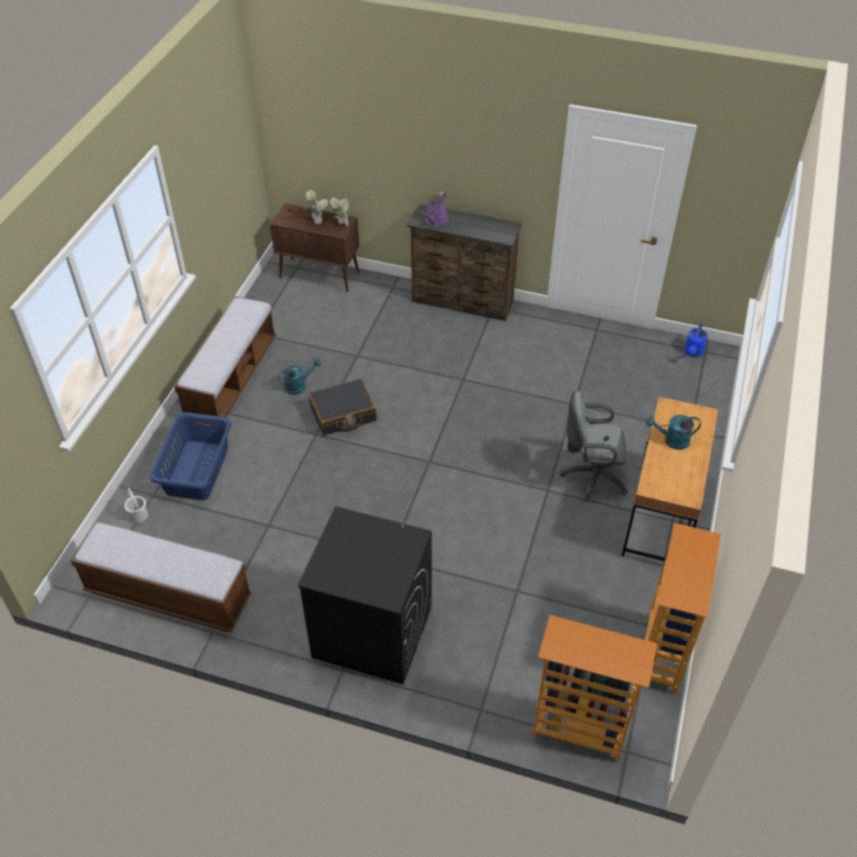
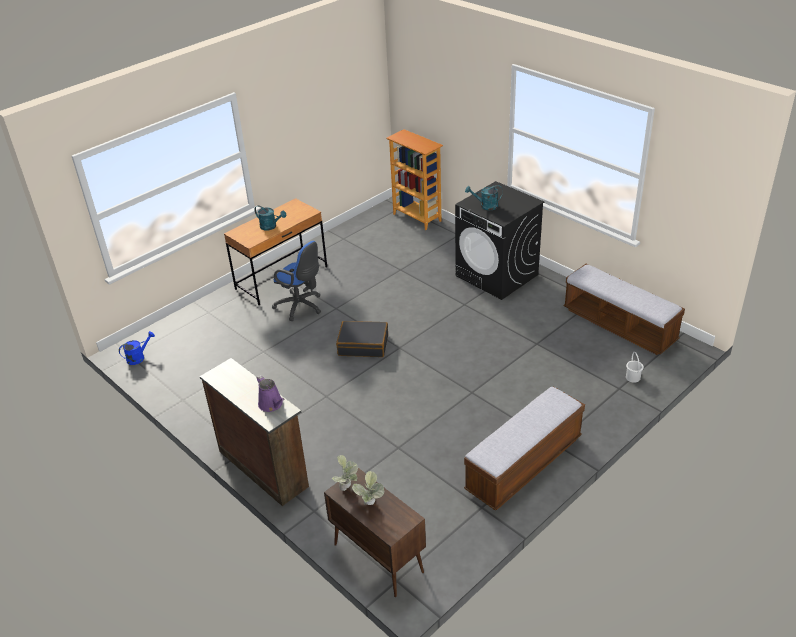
camera: 150 degrees left, 10 degrees down
(196, 470) = (579, 395): blue laundry basket -> none
(299, 386) = (465, 437): turquoise watering can -> turquoise watering can (485, 206)
(343, 414) = (441, 400): black suitcase -> black suitcase (363, 345)
(435, 221) = (272, 404): purple watering can -> purple watering can turned 90 degrees clockwise
(591, 476) = (301, 307): grey office chair -> blue office chair
(663, 654) = (349, 229): bookcase -> none

